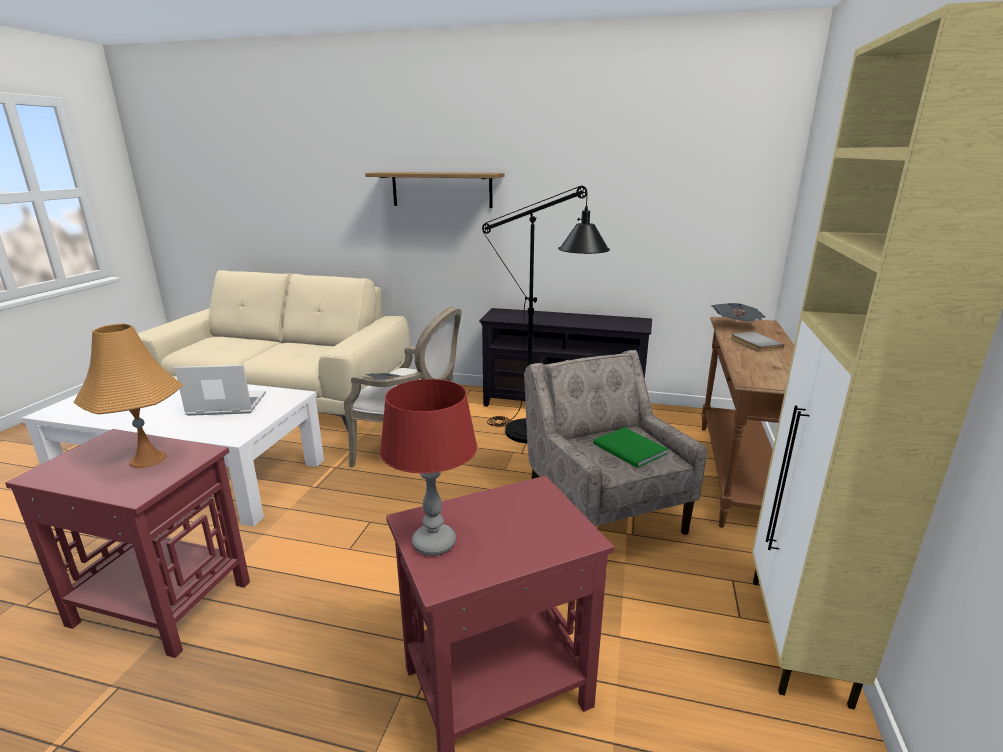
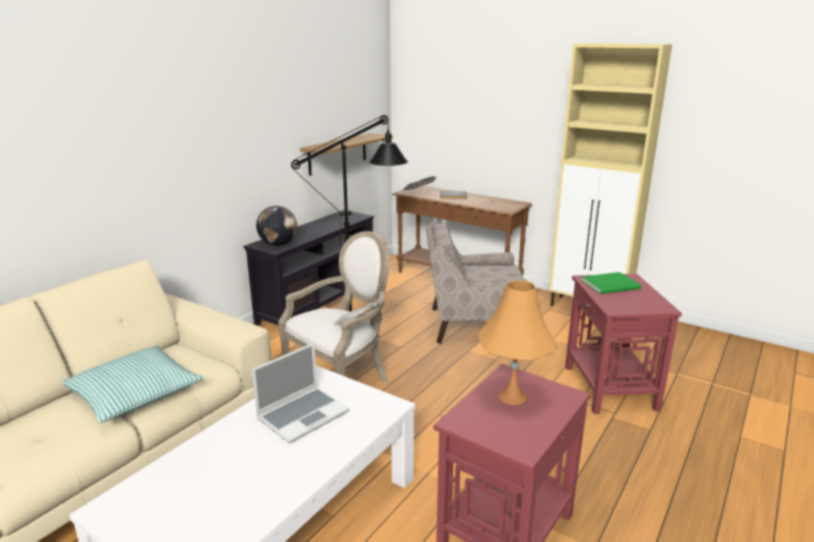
camera: 70 degrees left, 0 degrees up
(225, 405) = (303, 415): laptop -> laptop turned 150 degrees counterclockwise
(271, 354) = (135, 394): none -> pillow
(433, 543) = (634, 306): red table lamp -> none
(441, 189) = (181, 138): shelf -> shelf (338, 153)
(506, 316) = (278, 244): none -> globe
(630, 450) = (491, 273): green book -> green book (612, 285)

